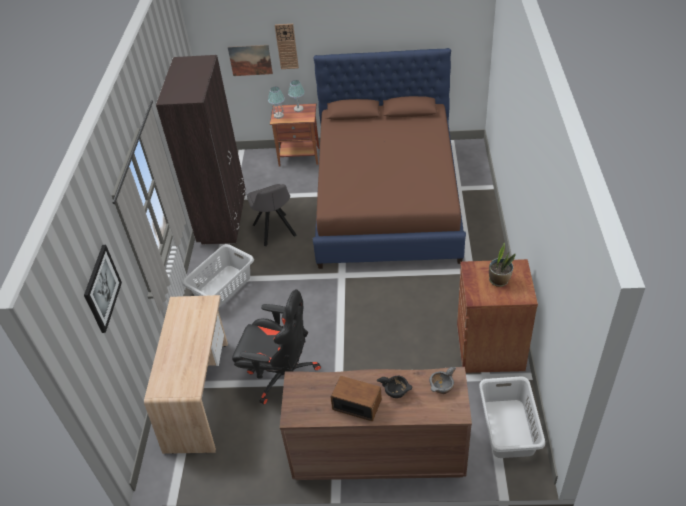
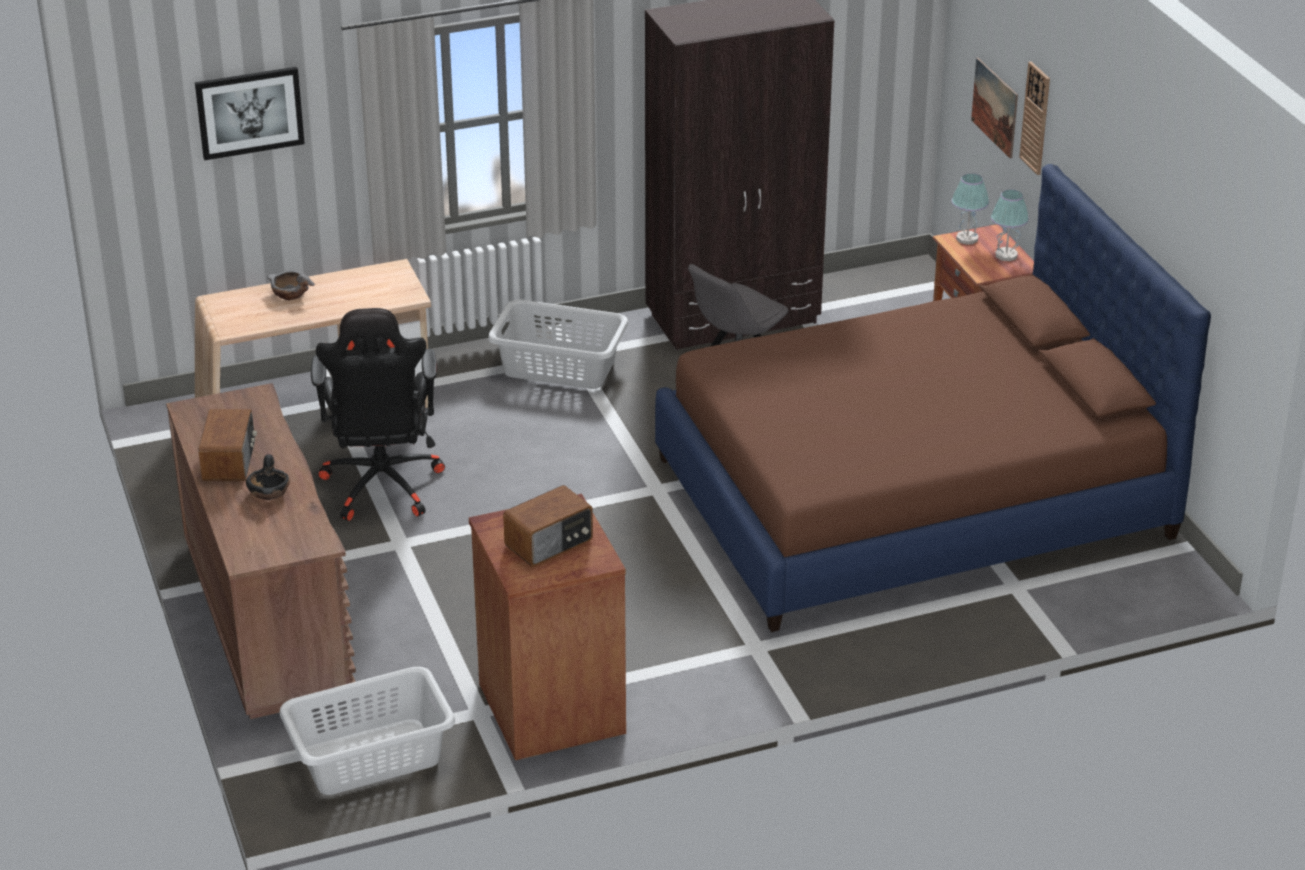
camera: 65 degrees right, 10 degrees down
(442, 386) = (293, 534): grey bowl -> grey bowl (290, 294)
(499, 280) = (550, 543): potted plant -> radio

